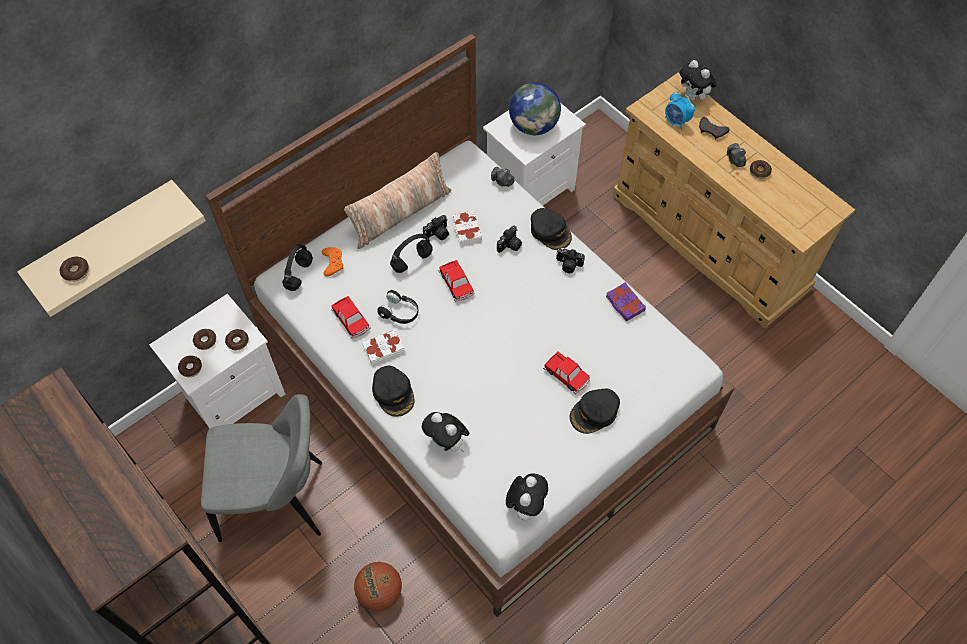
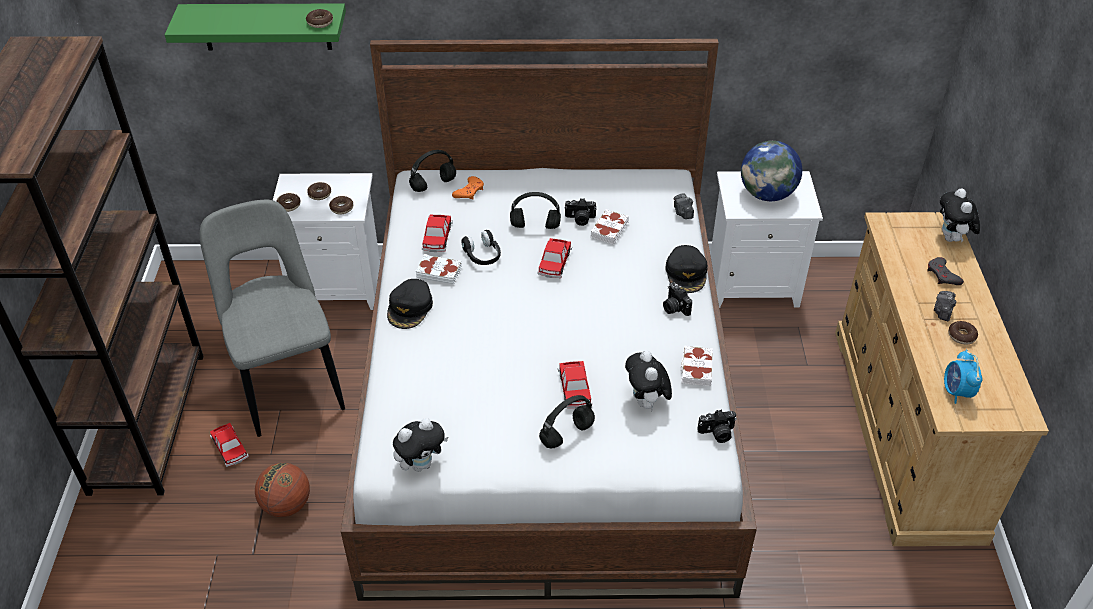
camera: 40 degrees right, 15 degrees down
(76, 271) = (212, 22): donut -> donut (320, 22)
(105, 239) = (266, 26): beige shelf -> green shelf
(278, 500) = (287, 380): grey chair -> grey chair turned 150 degrees counterclockwise
(292, 584) = (230, 448): none -> toy car
(400, 214) = (564, 188): pillow -> none
(447, 443) = (411, 371): plush toy -> plush toy (646, 402)
(510, 245) = (635, 262): camera -> camera (717, 433)
(594, 413) = (566, 435): black cap -> black headphones
(624, 304) = (696, 369): purple book -> white book
(676, 121) = (909, 249): alarm clock -> alarm clock (956, 392)

